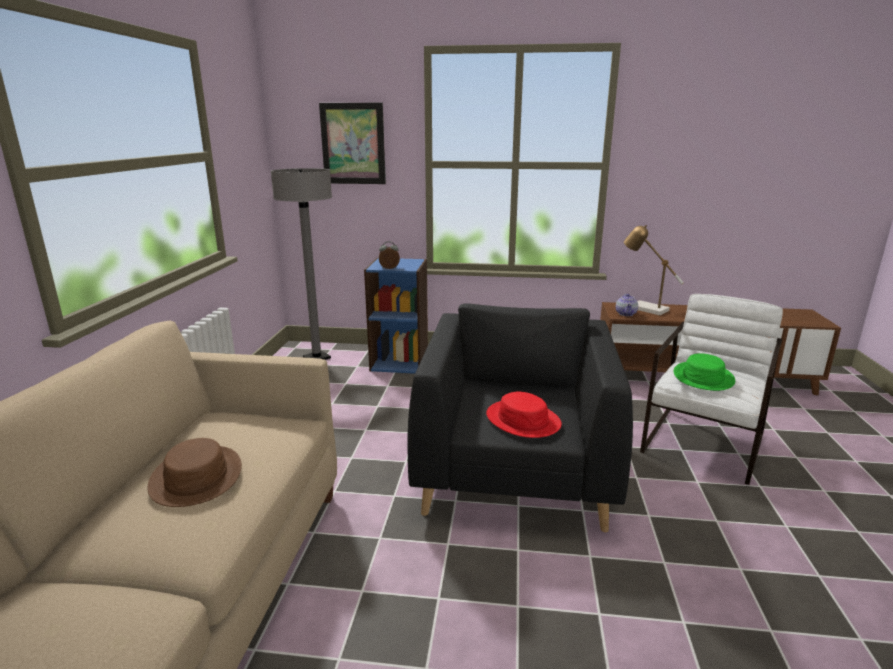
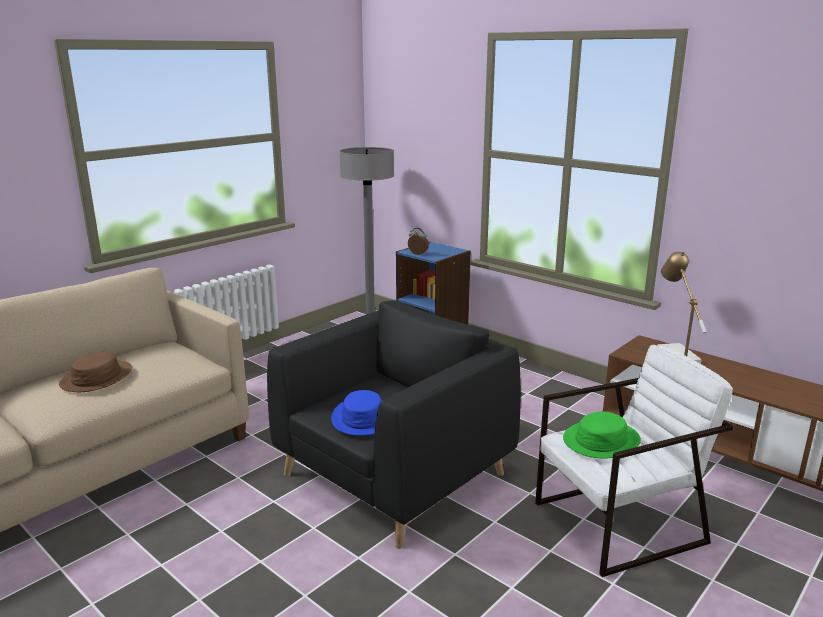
camera: 35 degrees right, 0 degrees up
(353, 144) = (426, 127): picture -> none
(523, 420) = (363, 418): red hat -> blue hat
(626, 314) = (638, 354): teapot -> none

